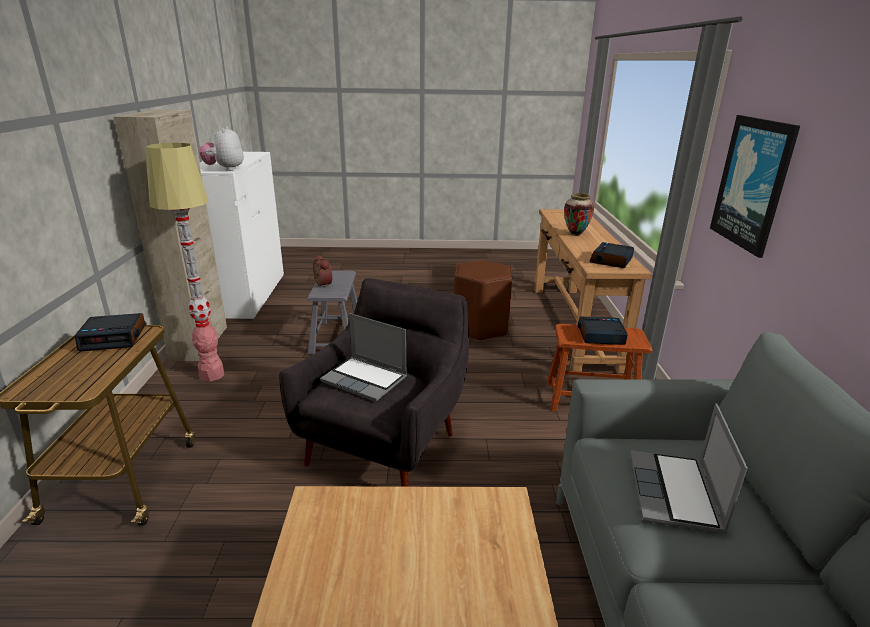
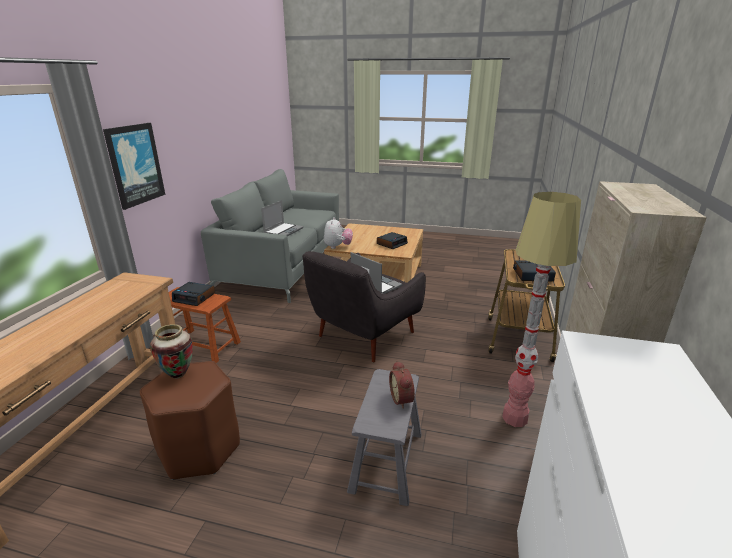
camera: 165 degrees left, 0 degrees up
(225, 169) = (596, 351): plush toy -> plush toy (337, 247)
(575, 234) = (59, 335): vase -> vase (178, 374)
(611, 260) = (122, 287): alarm clock -> alarm clock (391, 243)

